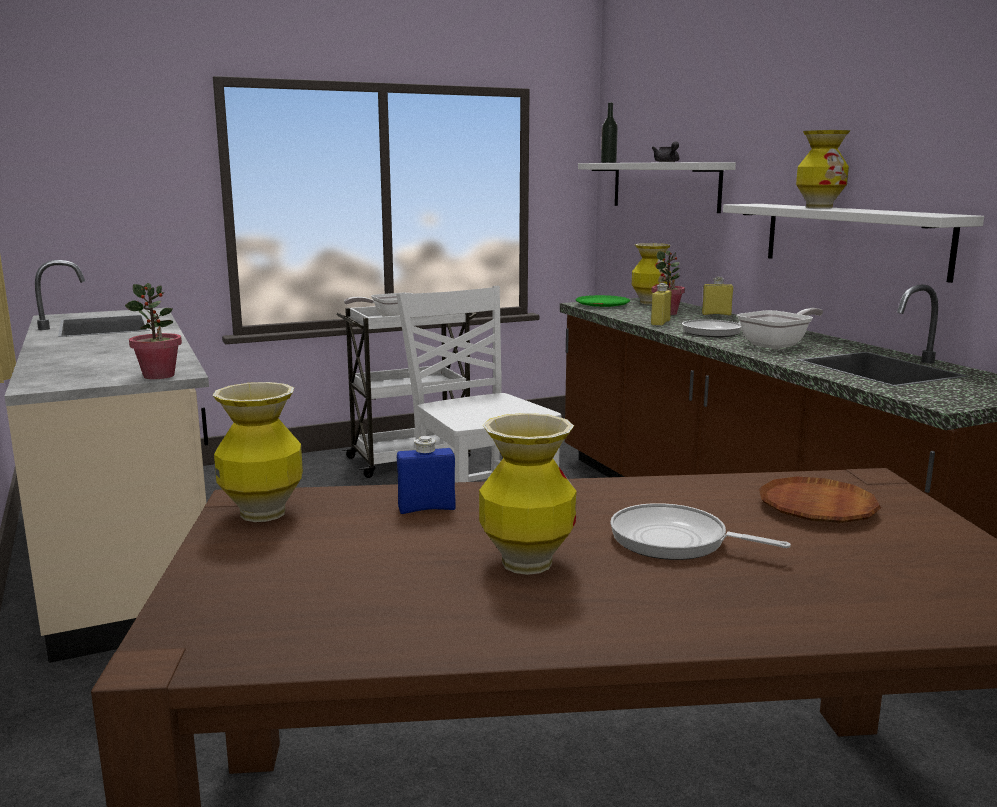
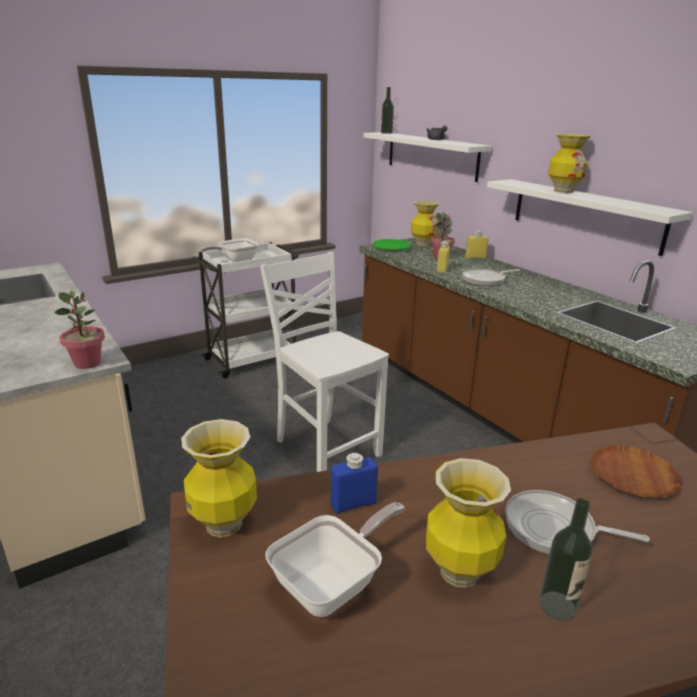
camera: 10 degrees left, 10 degrees up
(636, 594) = (557, 605): none -> bottle
(778, 345) = (535, 294): frying pan -> frying pan (333, 584)

